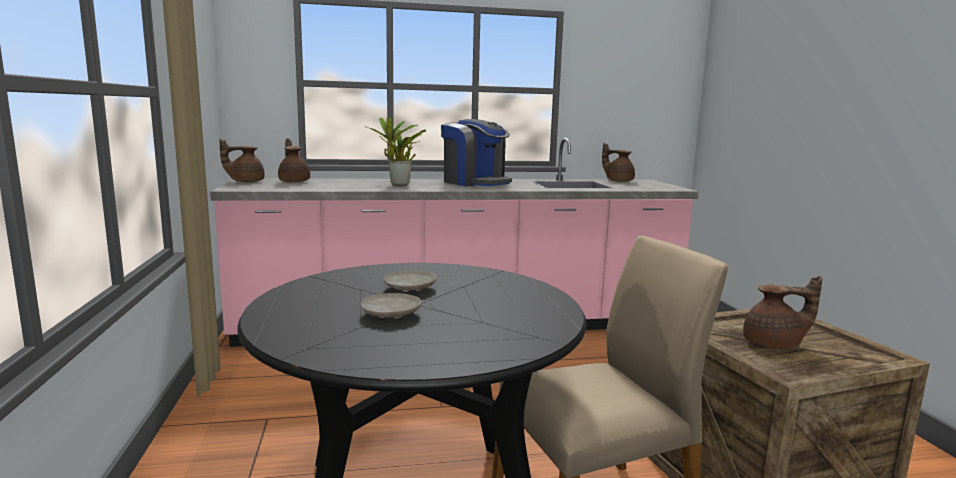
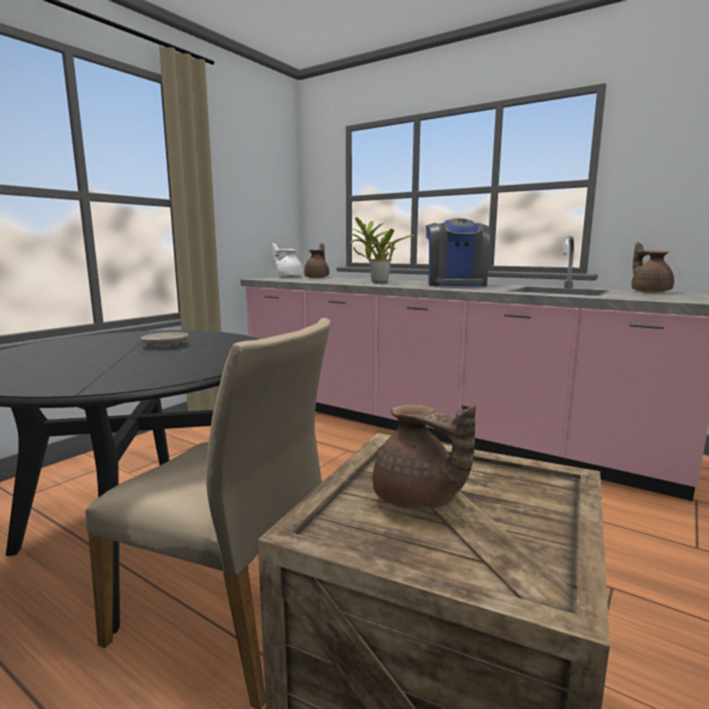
camera: 45 degrees right, 0 degrees up
(245, 181) = (289, 276): brown teapot -> white teapot
(390, 314) = (92, 354): beige plate -> none

